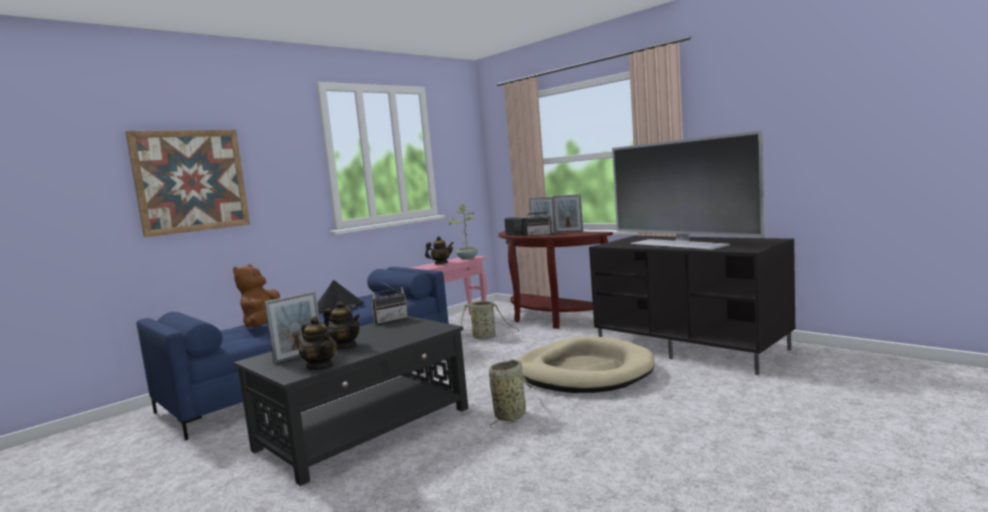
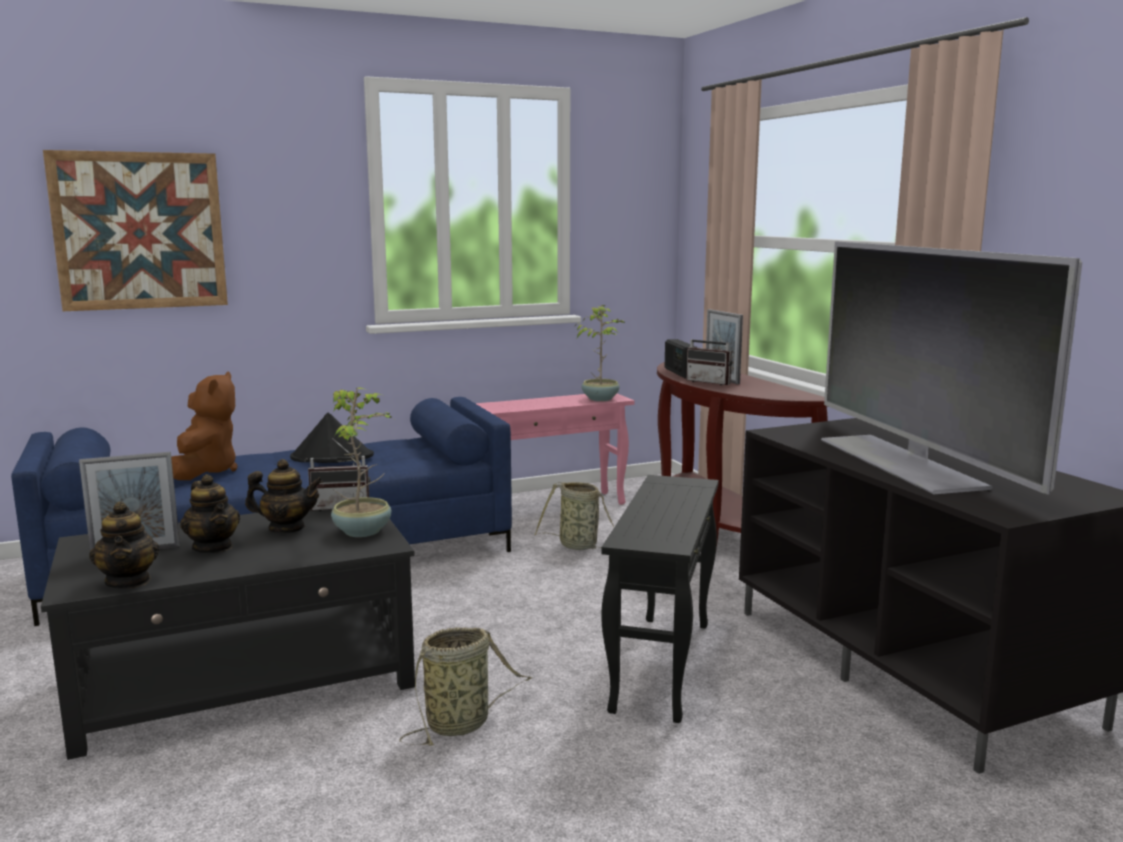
camera: 20 degrees right, 5 degrees up
(265, 326) = (205, 471): brown plush toy -> brown plush toy turned 150 degrees clockwise
(422, 325) = (364, 531): none -> potted plant
(441, 263) = (548, 402): teapot -> teapot (287, 528)
(568, 232) = (767, 384): picture frame -> none
(583, 372) = (661, 665): beige dog bed -> black side table

